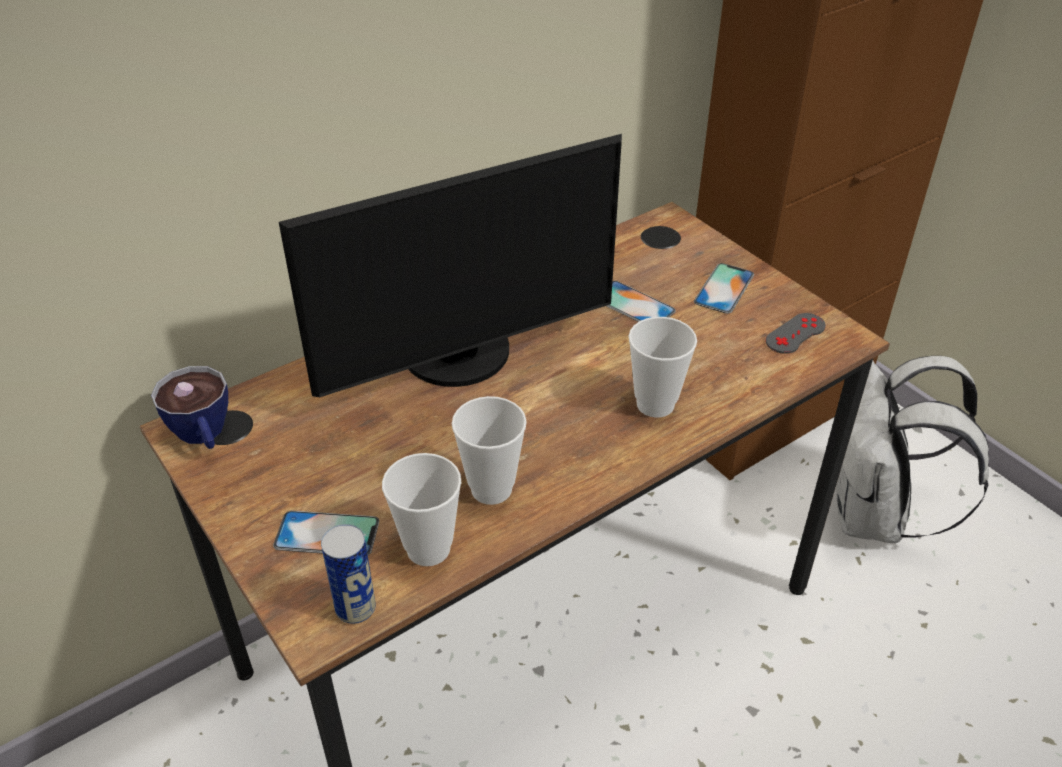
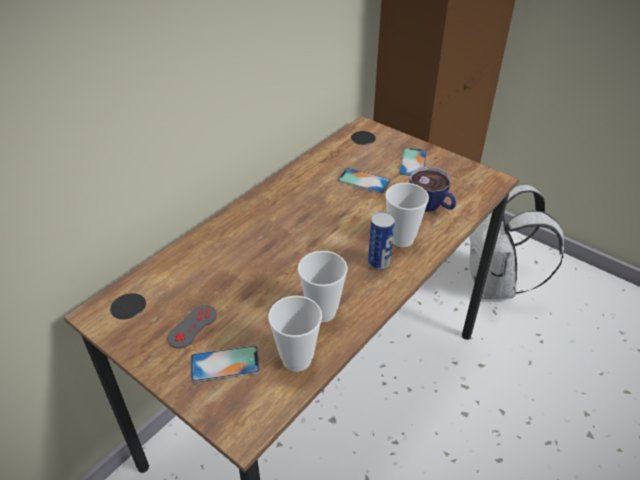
camera: 15 degrees left, 0 degrees up
(204, 436) = (113, 315): cup -> cup (431, 206)
(355, 608) = (263, 410): can -> can (378, 263)
(461, 358) = (270, 231): monitor -> none
(795, 334) = (465, 182): grey game controller -> grey game controller (192, 326)

